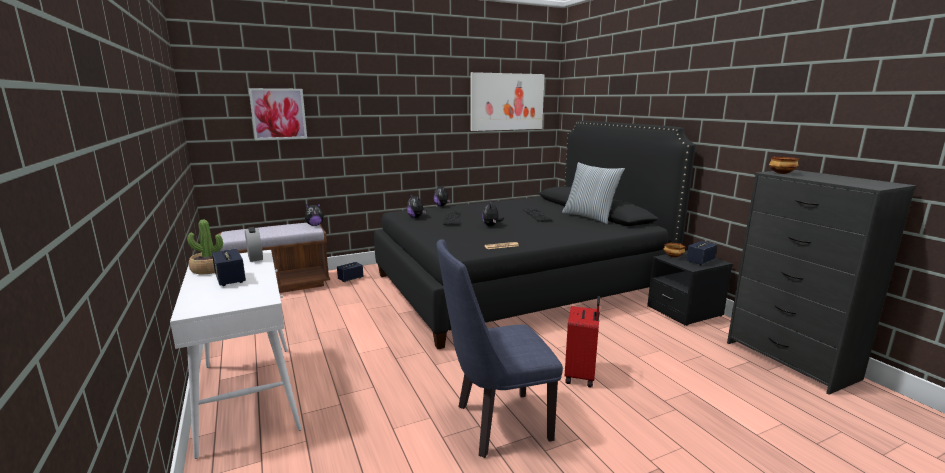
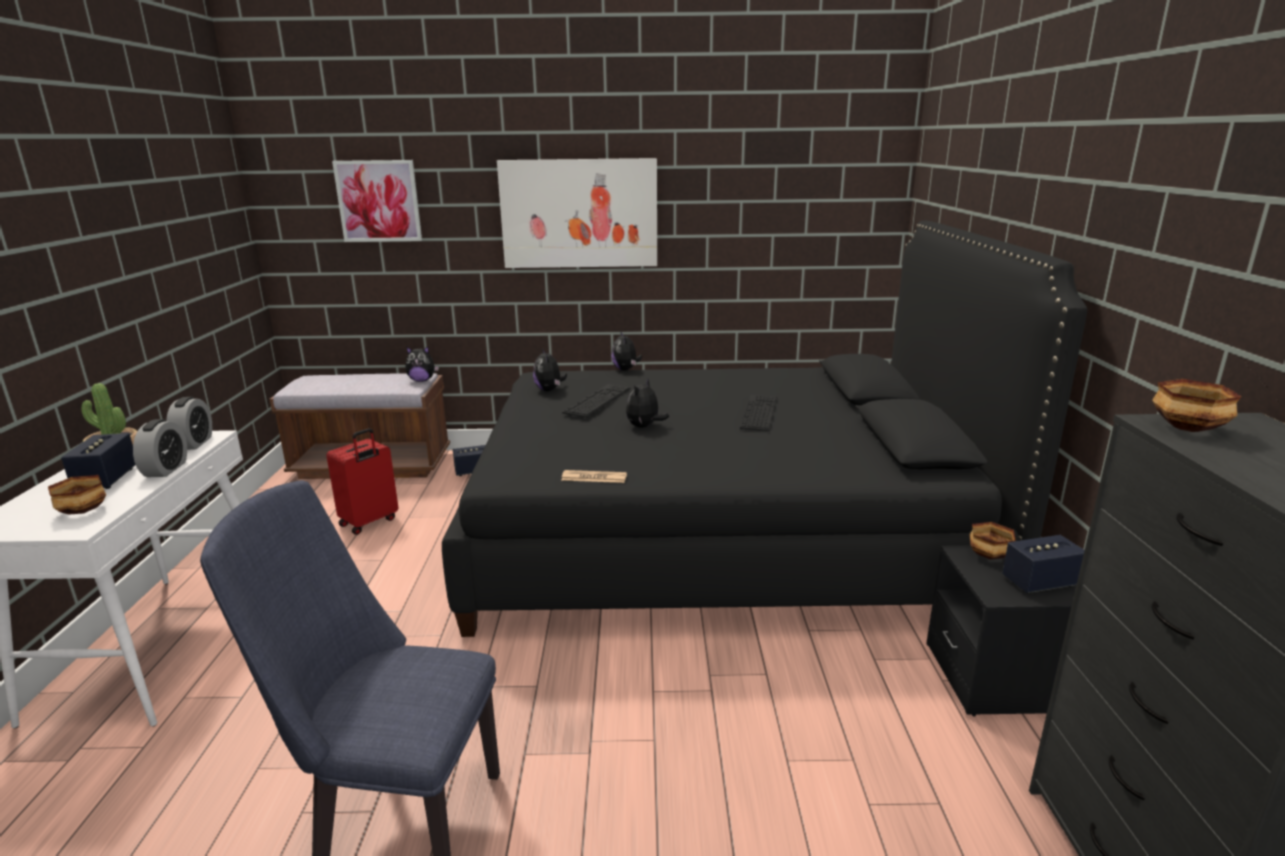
camera: 25 degrees right, 5 degrees up
(248, 292) = (84, 510): none -> bowl
(263, 270) = (166, 469): none -> alarm clock
(507, 102) = (790, 177): picture -> picture (579, 213)
(581, 375) = (636, 768): red suitcase -> red suitcase (369, 522)
(589, 217) = (858, 432): pillow -> none

